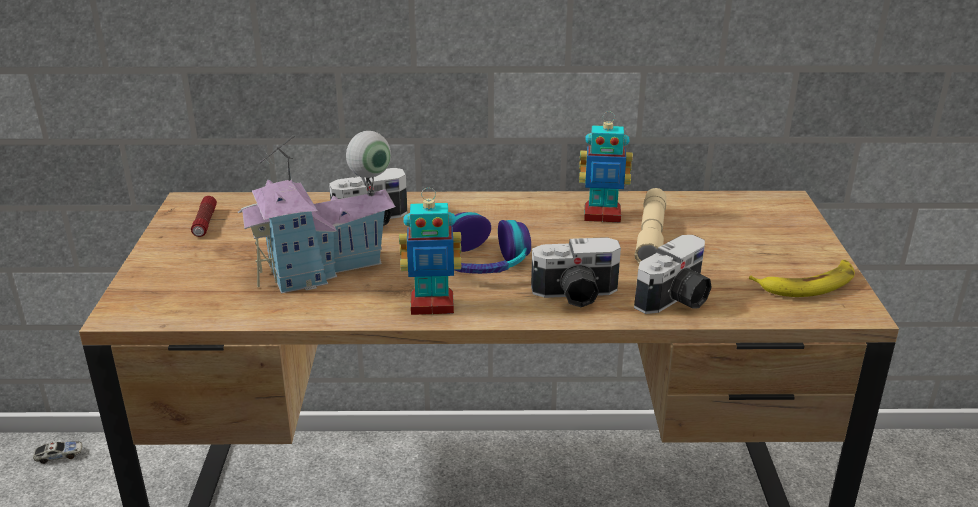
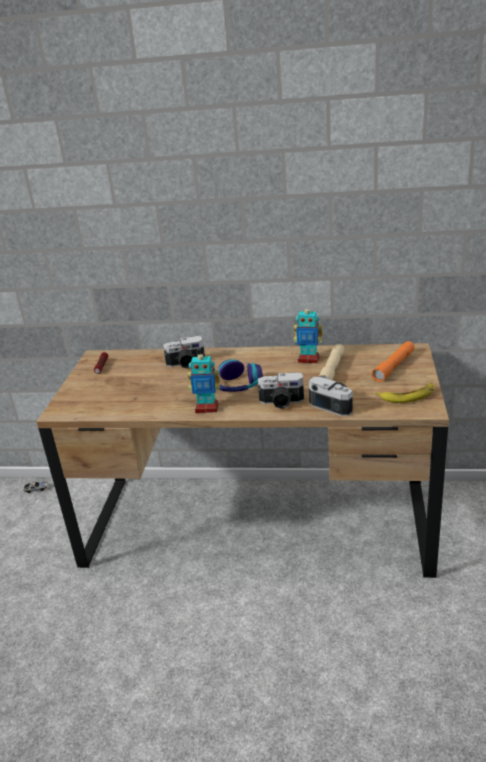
camera: 10 degrees right, 0 degrees up
(324, 269) = (157, 389): toy house -> none
(676, 300) = (334, 404): camera -> camera turned 105 degrees counterclockwise
(761, 230) = (394, 366): none -> orange flashlight

